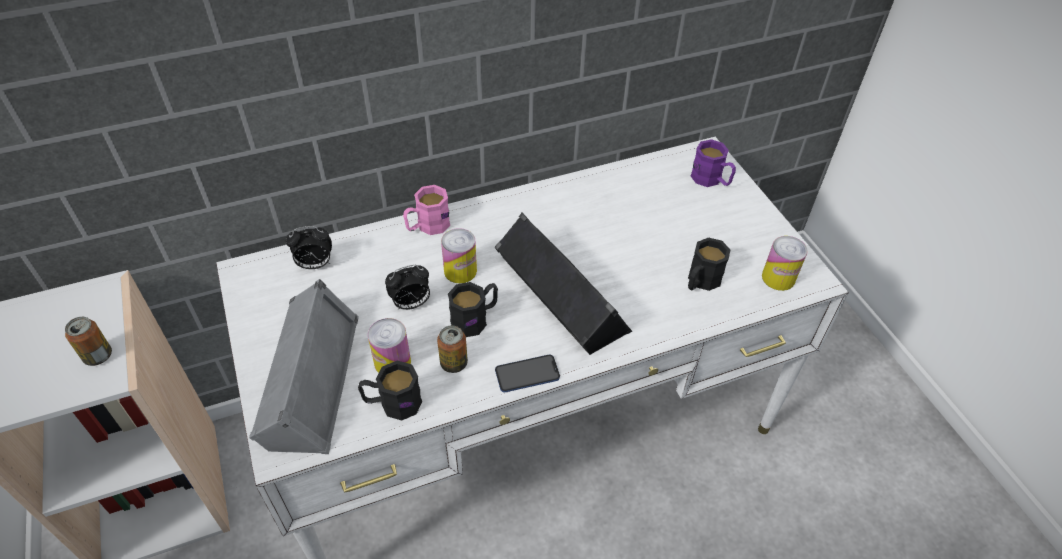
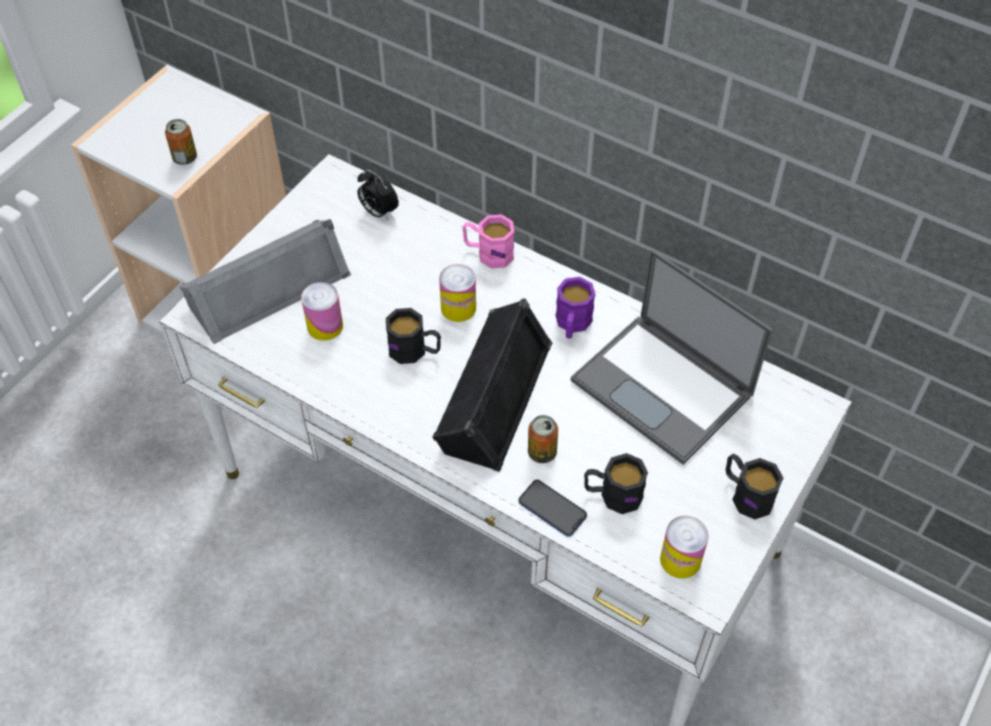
camera: 55 degrees right, 5 degrees up
(392, 403) = (286, 352): black mug -> black mug (746, 494)
(411, 304) = (392, 299): alarm clock -> none
(454, 363) = (356, 366): can -> can (542, 452)
(527, 374) = (386, 422): phone -> phone (552, 509)
(634, 207) = (664, 388): none -> laptop
(711, 180) = (773, 432): purple mug -> purple mug (572, 324)

